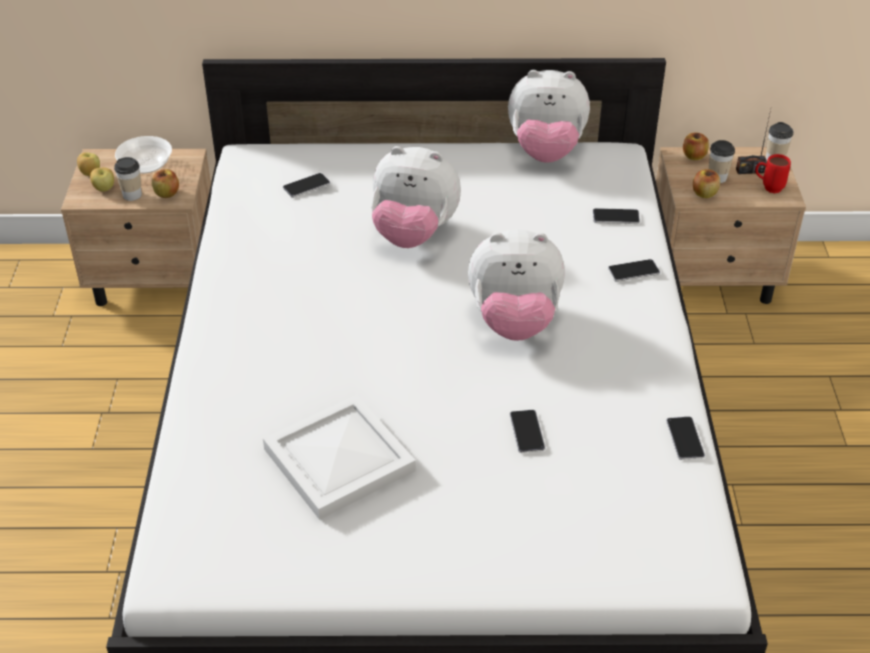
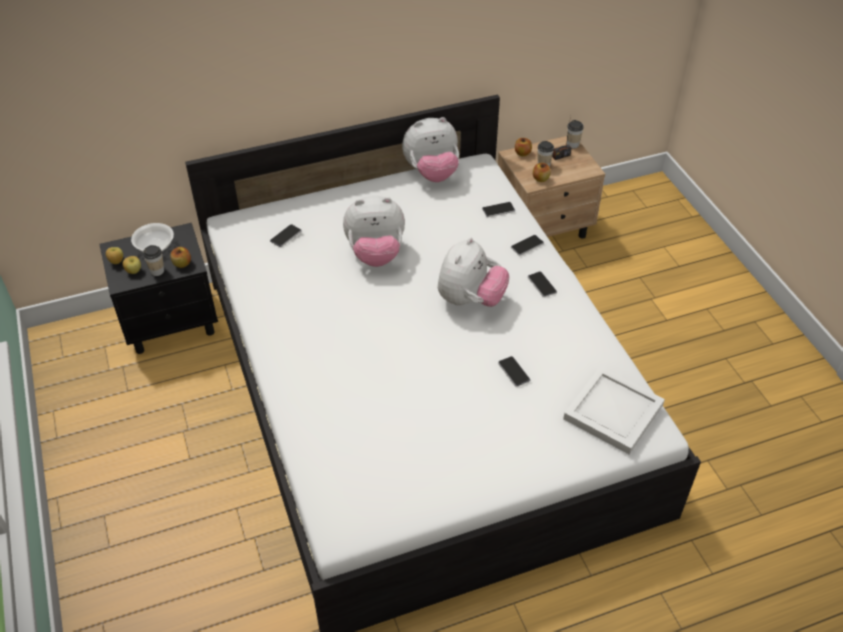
camera: 20 degrees left, 5 degrees up
(157, 279) = (172, 323): beige nightstand -> black nightstand
(339, 458) = (407, 422): white tray -> white tray (612, 411)
(514, 322) = (470, 300): plush toy -> plush toy turned 45 degrees counterclockwise
(685, 439) = (608, 350): phone -> phone (542, 285)
(768, 188) = (577, 165): red mug -> none

